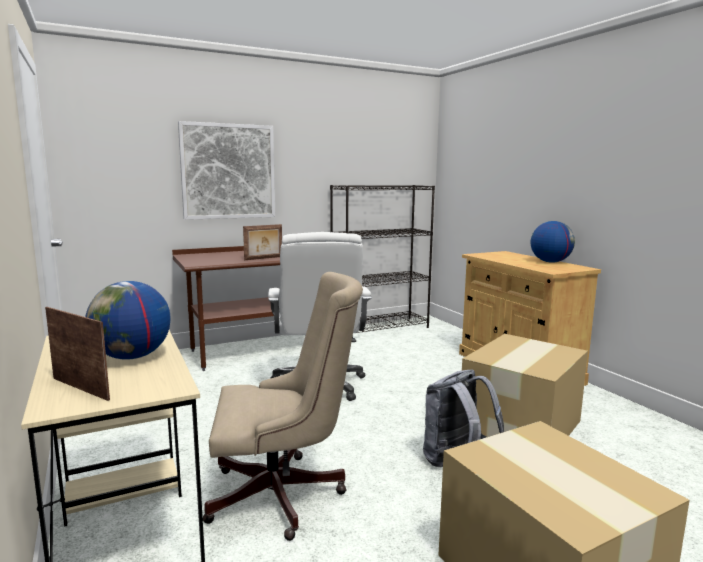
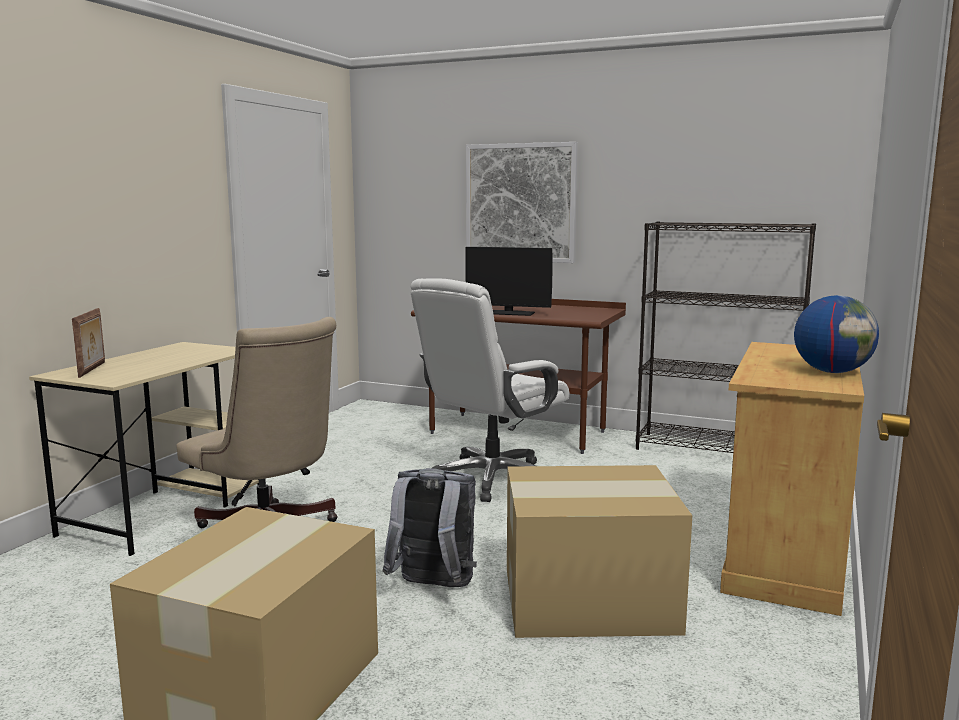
camera: 50 degrees right, 0 degrees up
(132, 357) = (163, 362): globe -> none
(264, 258) = (508, 313): picture frame -> monitor

